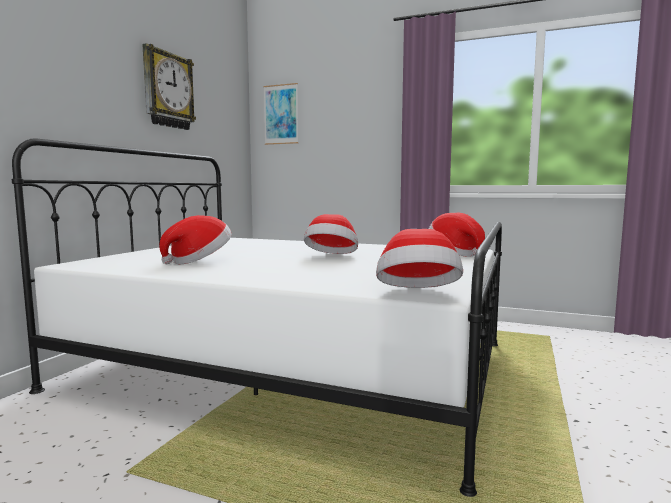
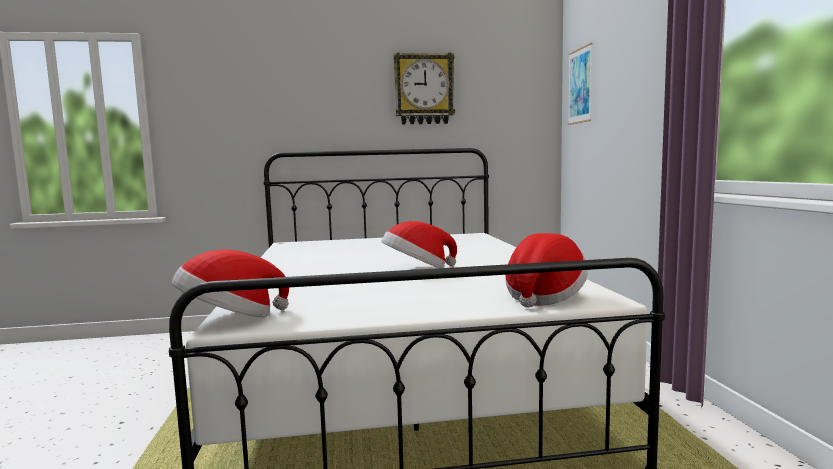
camera: 60 degrees right, 0 degrees up
(199, 261) = (334, 254): hat -> none

